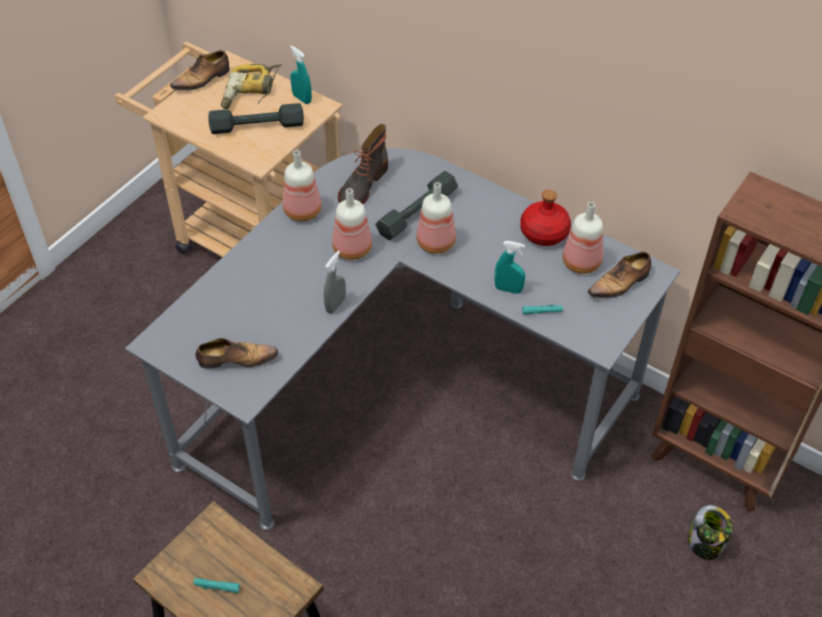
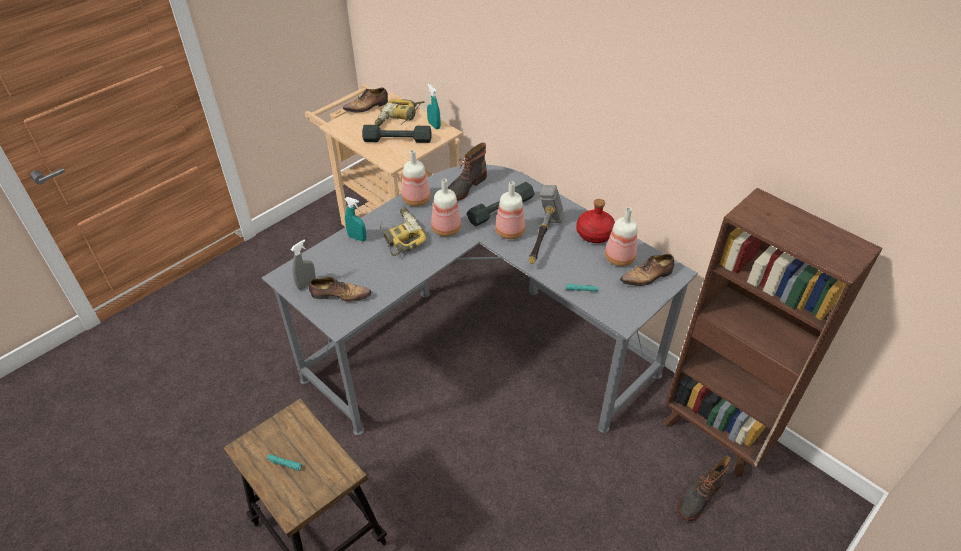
camera: 10 degrees right, 5 degrees down
(294, 266) = (400, 236): none -> power drill
(335, 305) = (424, 266): grey spray bottle -> grey spray bottle (306, 284)
(480, 248) = (543, 239): none -> hammer
(508, 289) = (558, 270): turquoise spray bottle -> turquoise spray bottle (357, 238)
(706, 543) = (698, 497): jar -> boot

